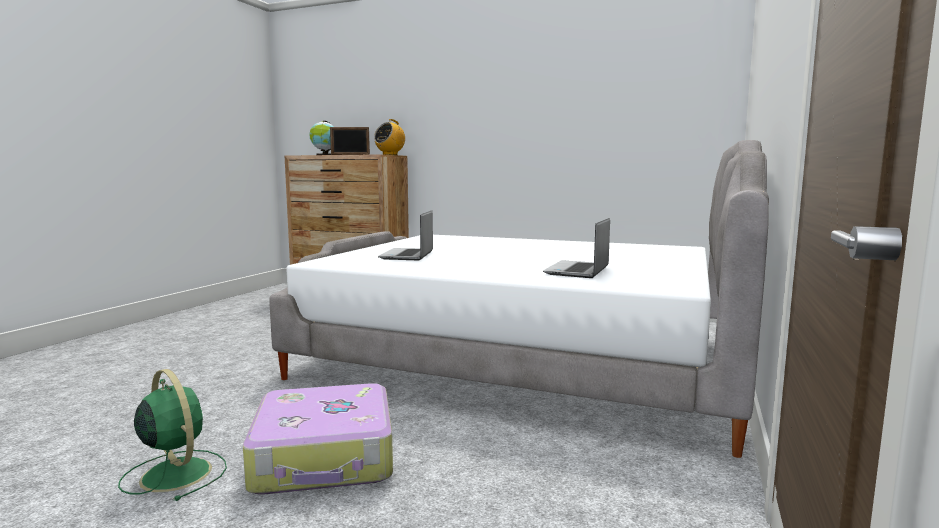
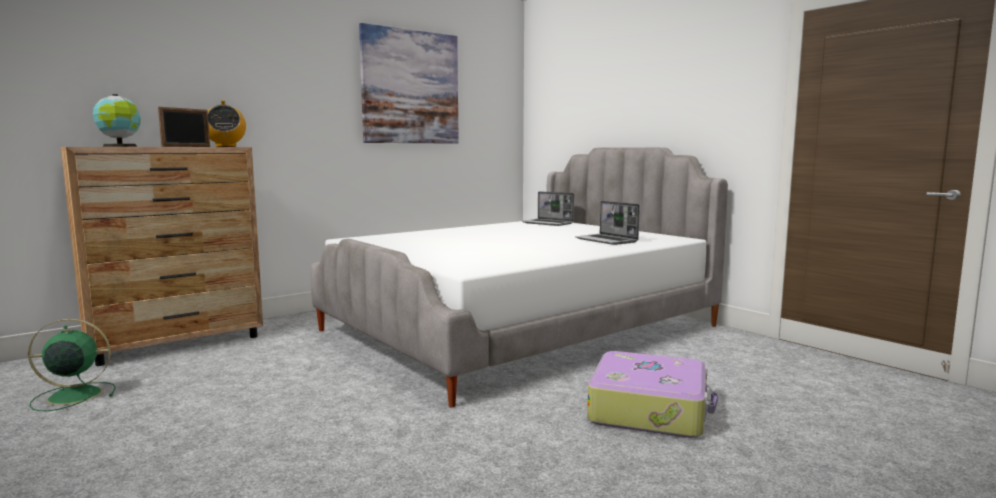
camera: 60 degrees left, 0 degrees up
(175, 473) = (641, 465): green fan -> green fan (72, 396)
(408, 256) = (472, 253): laptop -> laptop (548, 223)
(572, 89) = (410, 87): none -> picture

